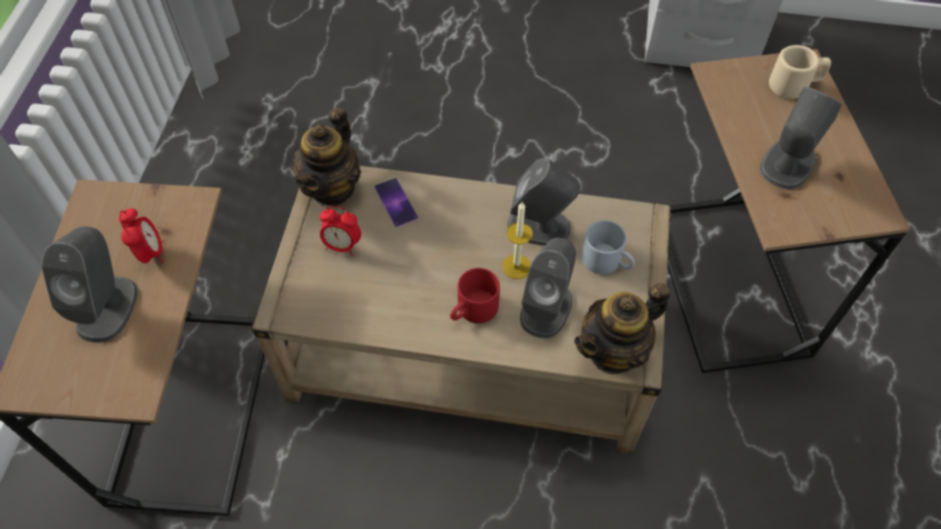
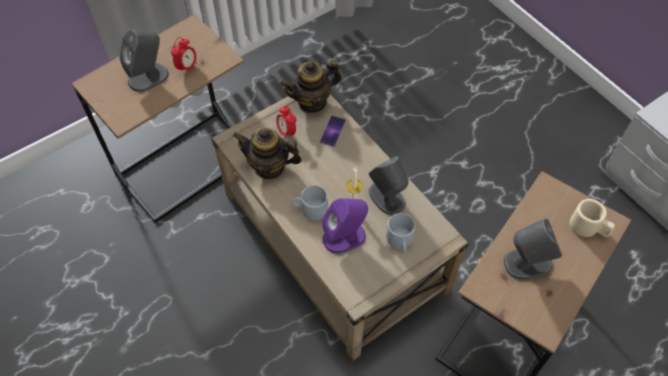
camera: 45 degrees right, 0 degrees up
(473, 310) = (310, 209): red mug -> grey mug
(546, 307) = (344, 237): grey speaker -> purple speaker
(614, 351) = (352, 284): teapot -> teapot (269, 167)

